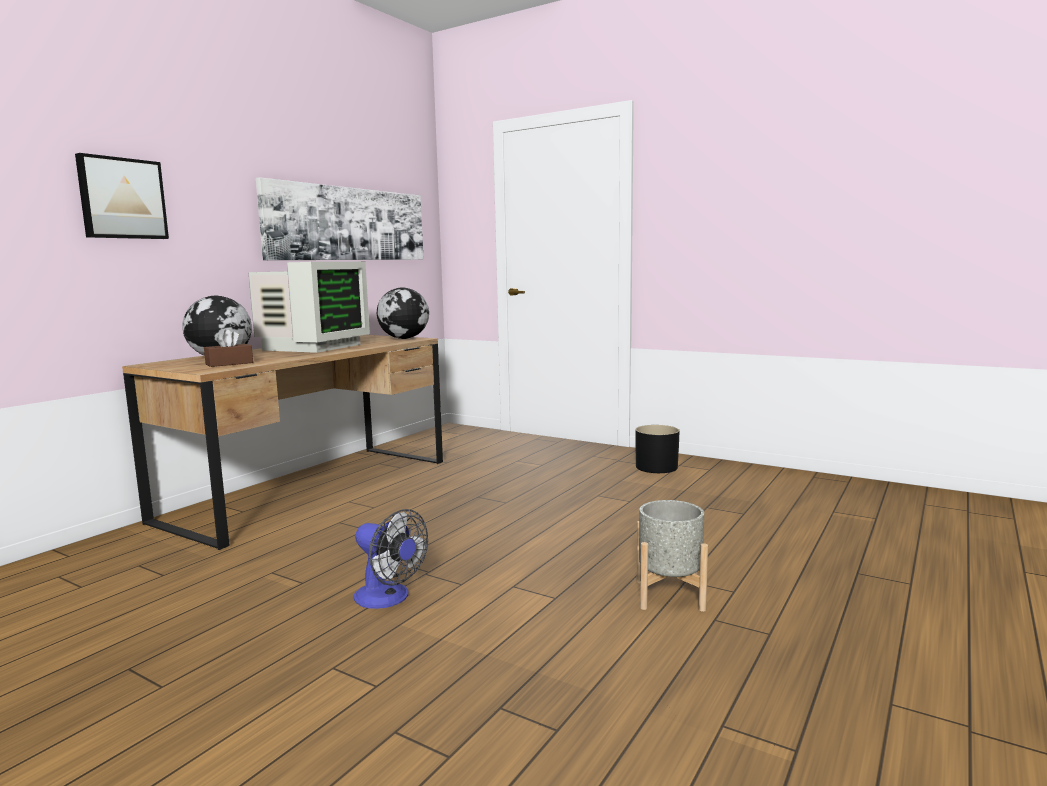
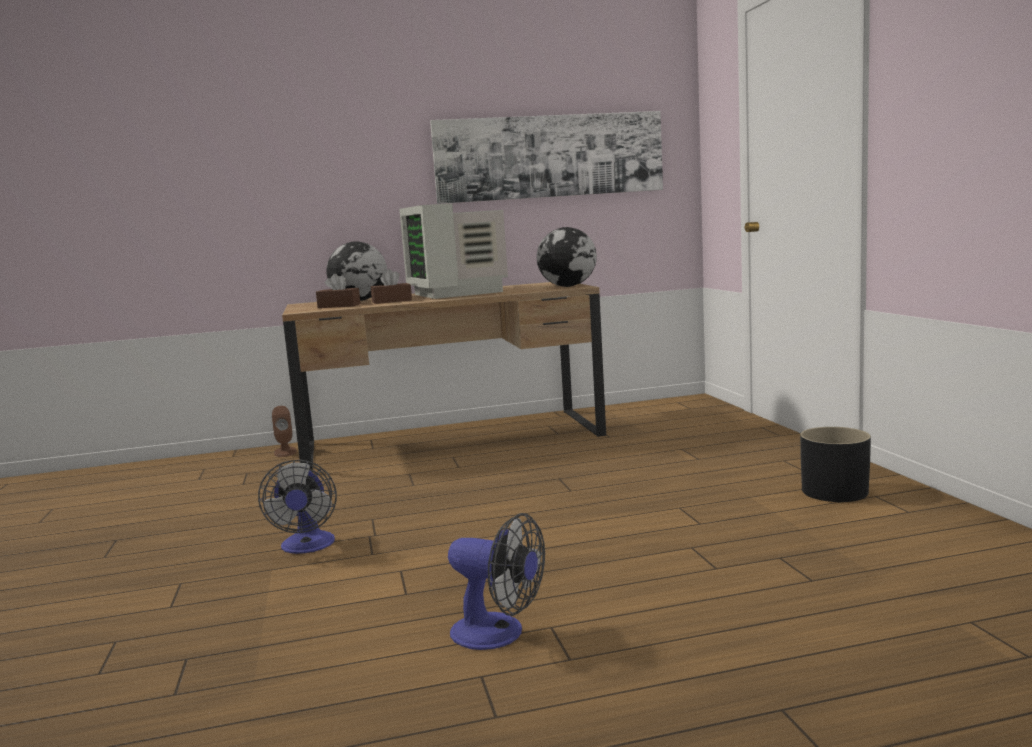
camera: 45 degrees right, 0 degrees up
(121, 198) = (294, 157): picture -> none
(138, 536) = (285, 452): none -> brown speaker
(274, 356) = (392, 301): none -> brown tissue box
(311, 347) = (458, 293): monitor -> monitor turned 90 degrees clockwise
(669, 595) = (499, 634): grey planter -> fan

